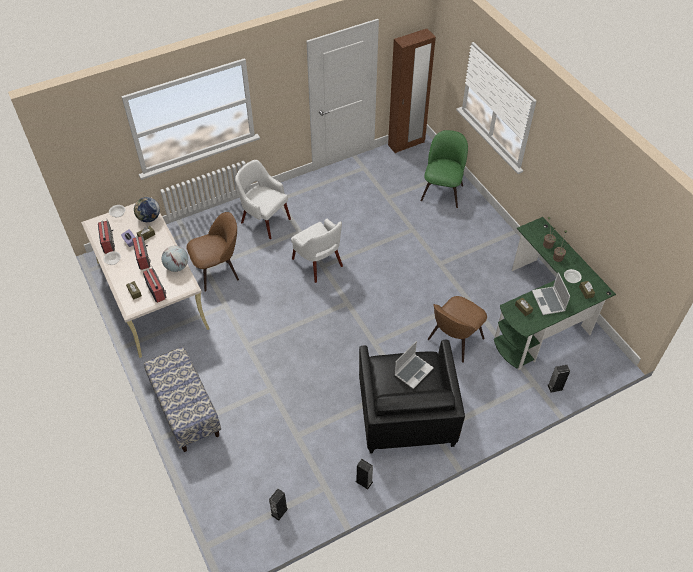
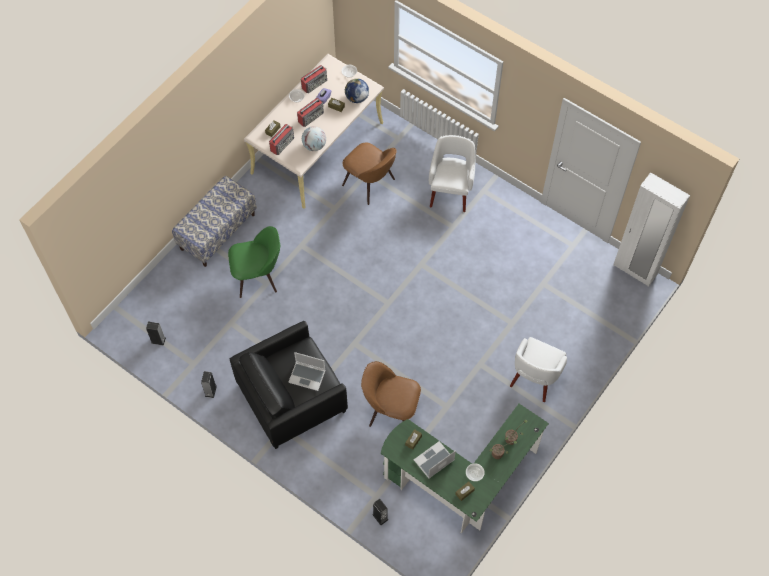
camera: 65 degrees right, 10 degrees up
(318, 263) = (422, 259): white armchair -> white armchair (535, 377)
(406, 144) = (634, 270): brown wardrobe -> white wardrobe
(442, 191) = (583, 331): green chair -> green chair (258, 276)

